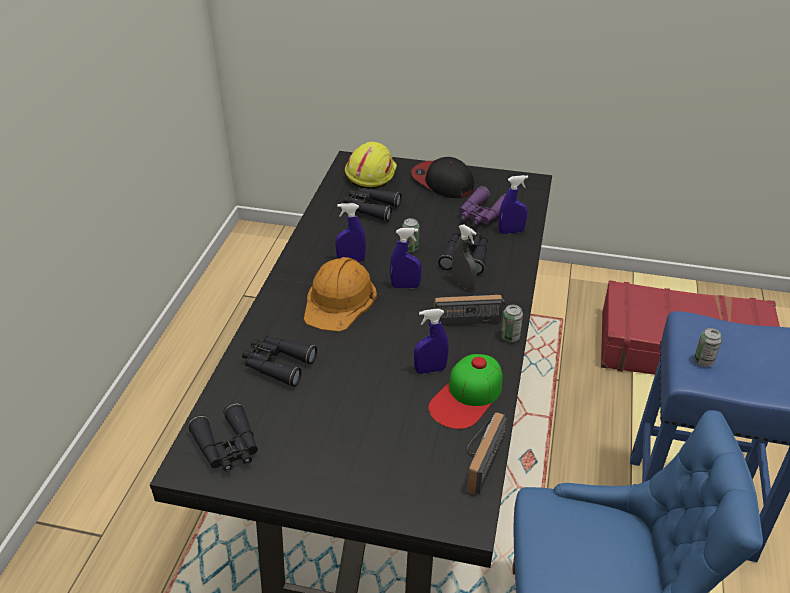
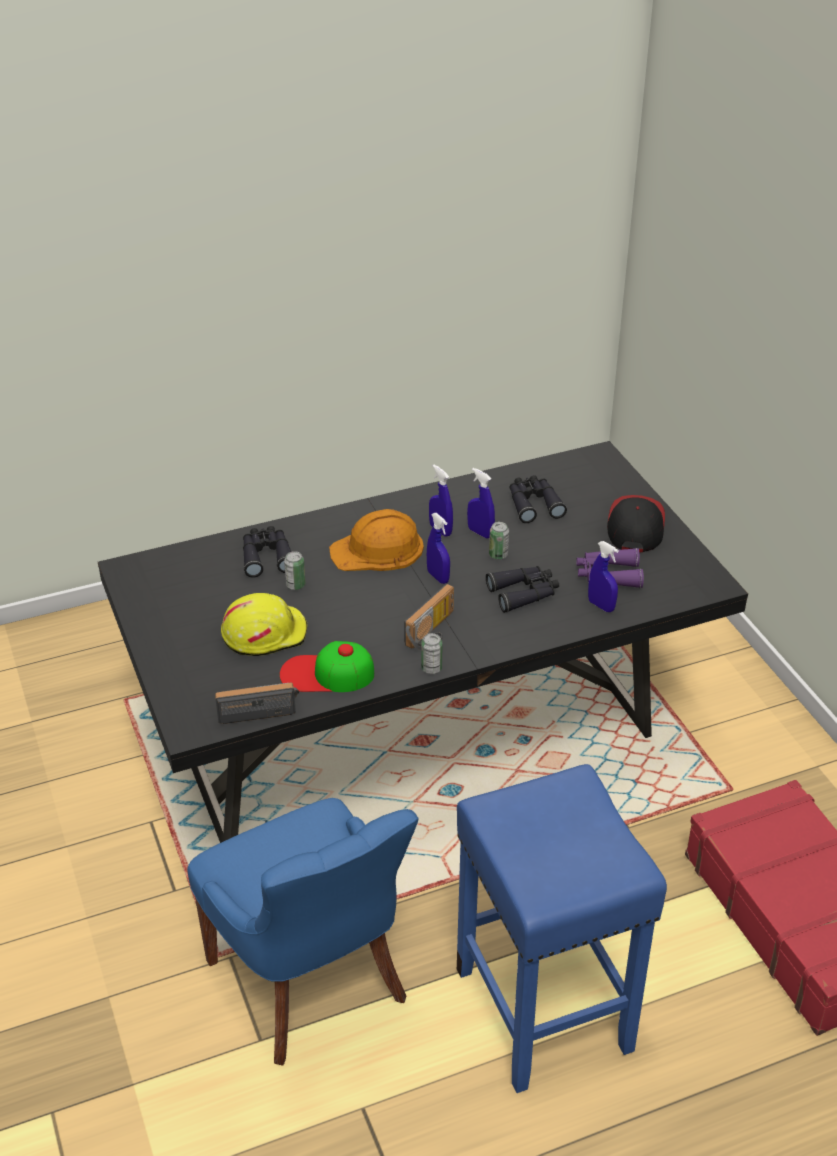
camera: 55 degrees right, 0 degrees up
(227, 447) = (160, 577): black binoculars -> none
(370, 174) = (591, 477): yellow hard hat -> yellow hard hat (264, 633)
(430, 370) = (340, 639): blue spray bottle -> blue spray bottle (480, 532)
(463, 284) = (478, 609): grey spray bottle -> none
(468, 317) = (433, 632): radio -> radio turned 75 degrees clockwise
(703, 361) = (521, 807): can -> can (295, 585)

